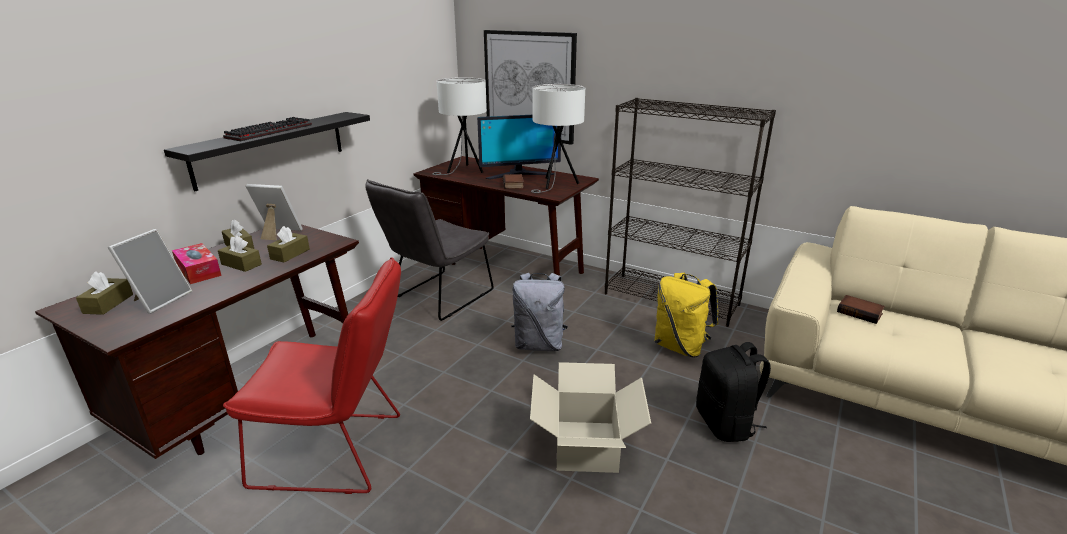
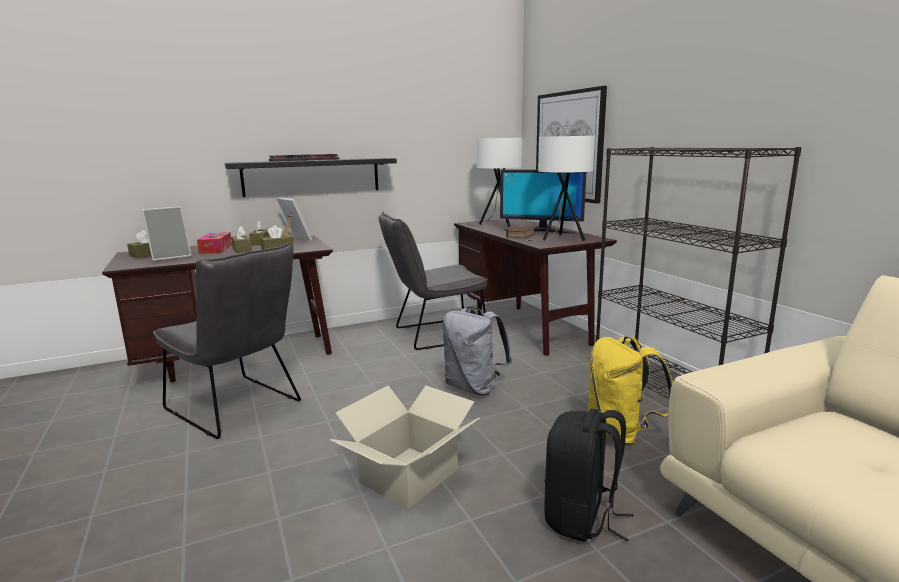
camera: 35 degrees right, 10 degrees down
(339, 451) = (238, 408): red chair -> grey chair
(860, 312) = (845, 429): book -> none

